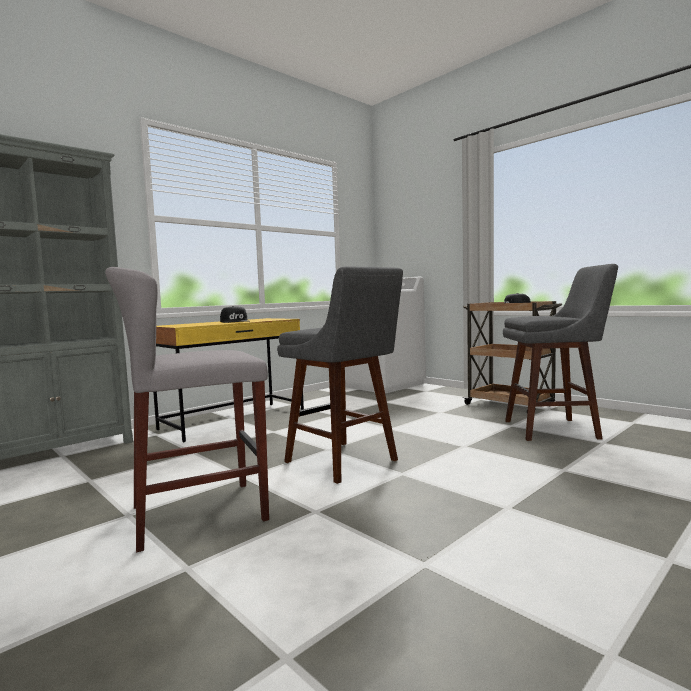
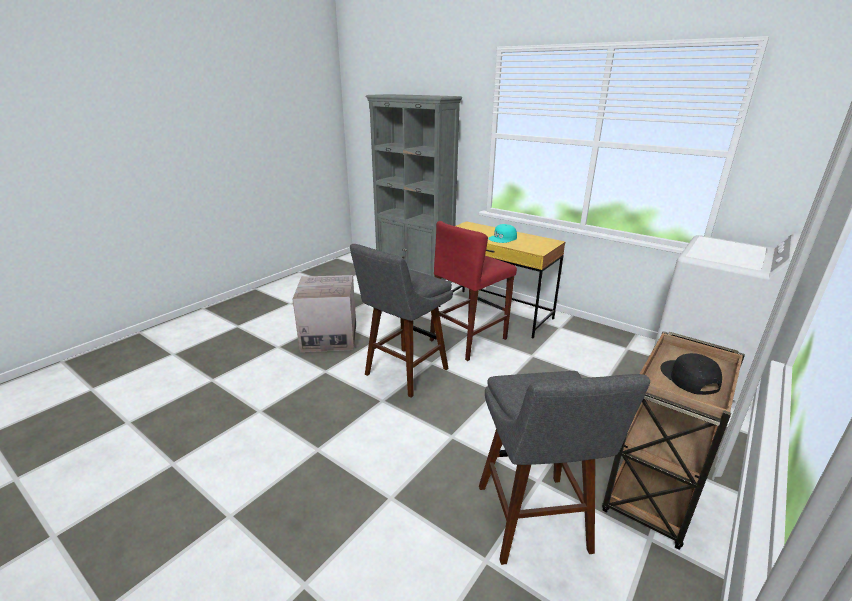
camera: 80 degrees right, 20 degrees up
(199, 513) = (329, 337): grey stool -> cardboard box
(235, 321) = (503, 238): black cap -> turquoise cap
(285, 433) = (468, 339): none -> red stool

